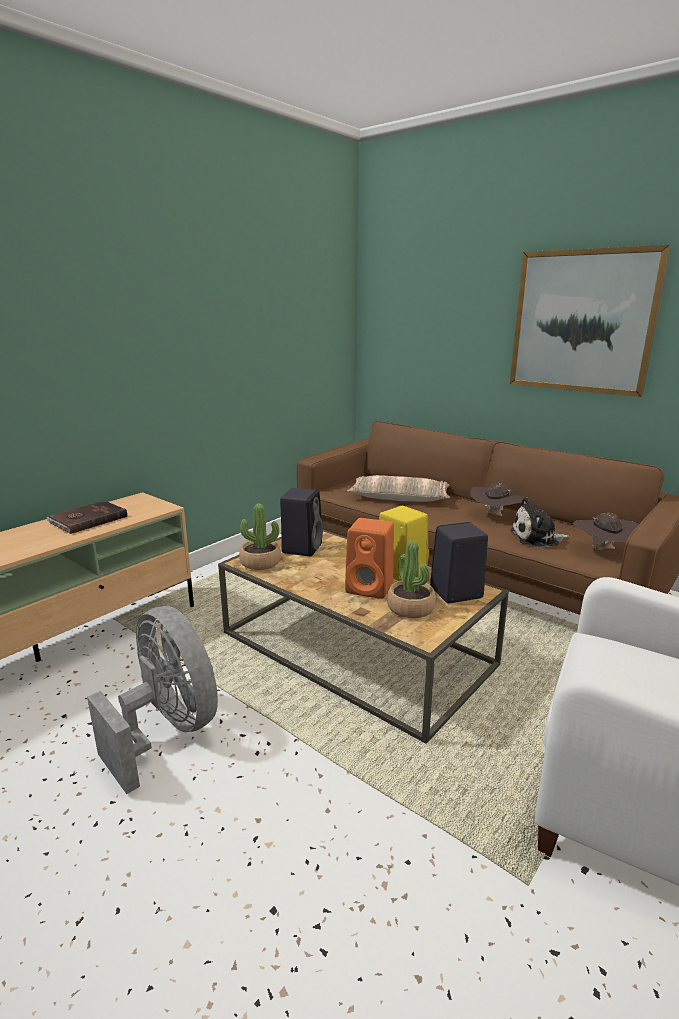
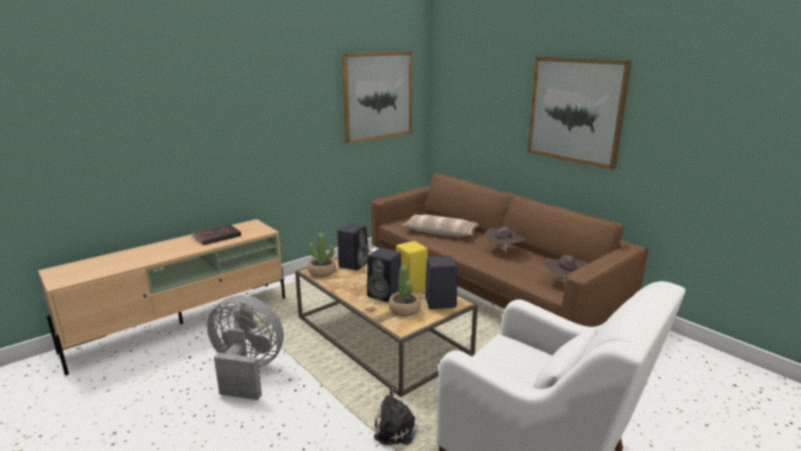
camera: 10 degrees right, 0 degrees up
(168, 730) = (247, 371): grey fan -> grey fan turned 45 degrees counterclockwise
(298, 316) = (378, 96): none -> picture
(371, 588) = (385, 295): orange speaker -> black speaker
(537, 538) = (523, 269): plush toy -> plush toy (398, 430)

